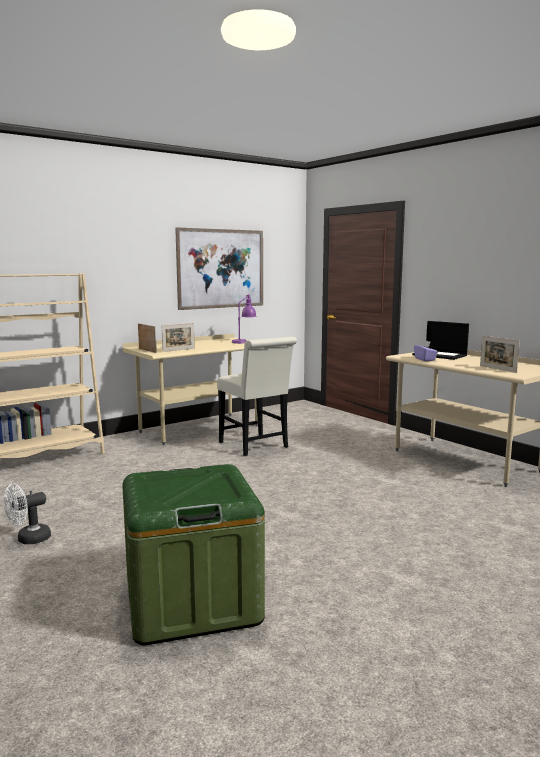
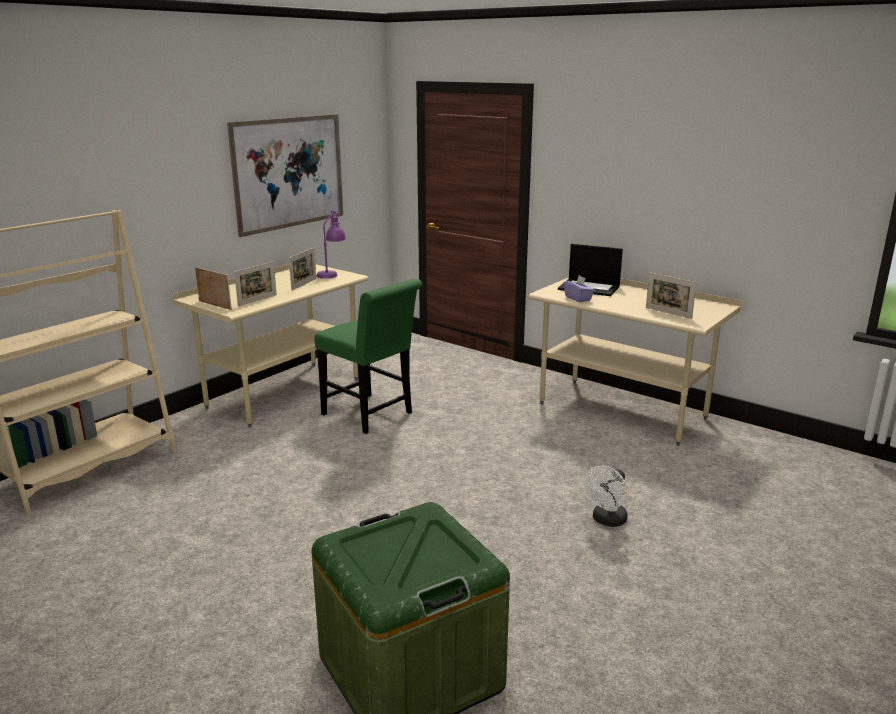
camera: 15 degrees left, 10 degrees up
(28, 539) = (152, 614): white fan -> white fan (607, 521)
(218, 345) = (304, 284): none -> picture frame
(256, 446) = (371, 415): white chair -> green chair

